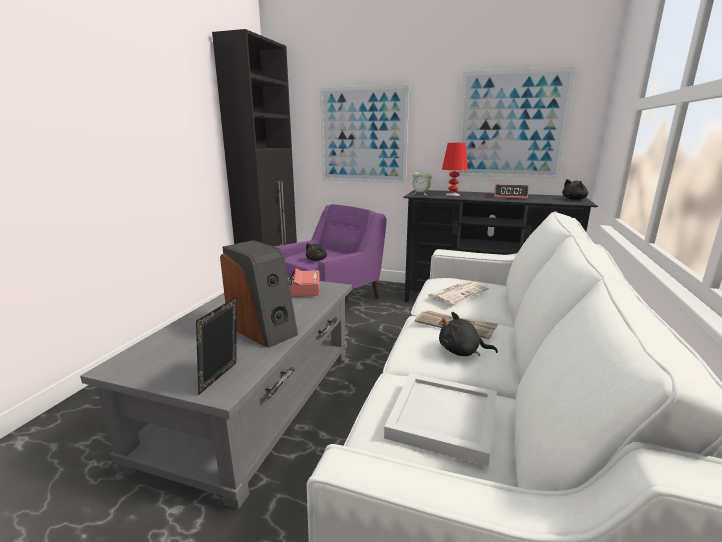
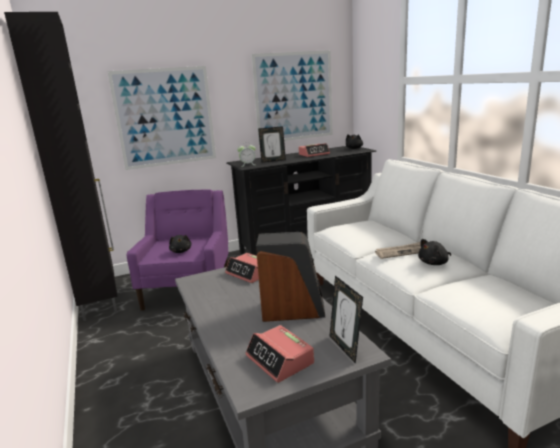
camera: 40 degrees left, 0 degrees up
(172, 359) = (280, 360): none -> alarm clock
(441, 417) = (492, 294): white tray -> none
(453, 195) = (273, 161): red table lamp -> picture frame
(458, 293) = (363, 233): newspaper -> none

